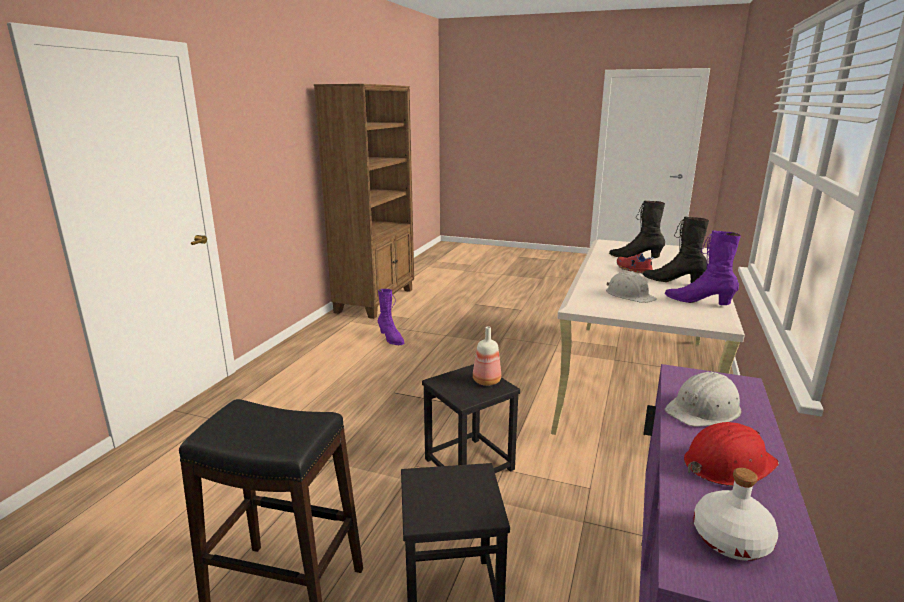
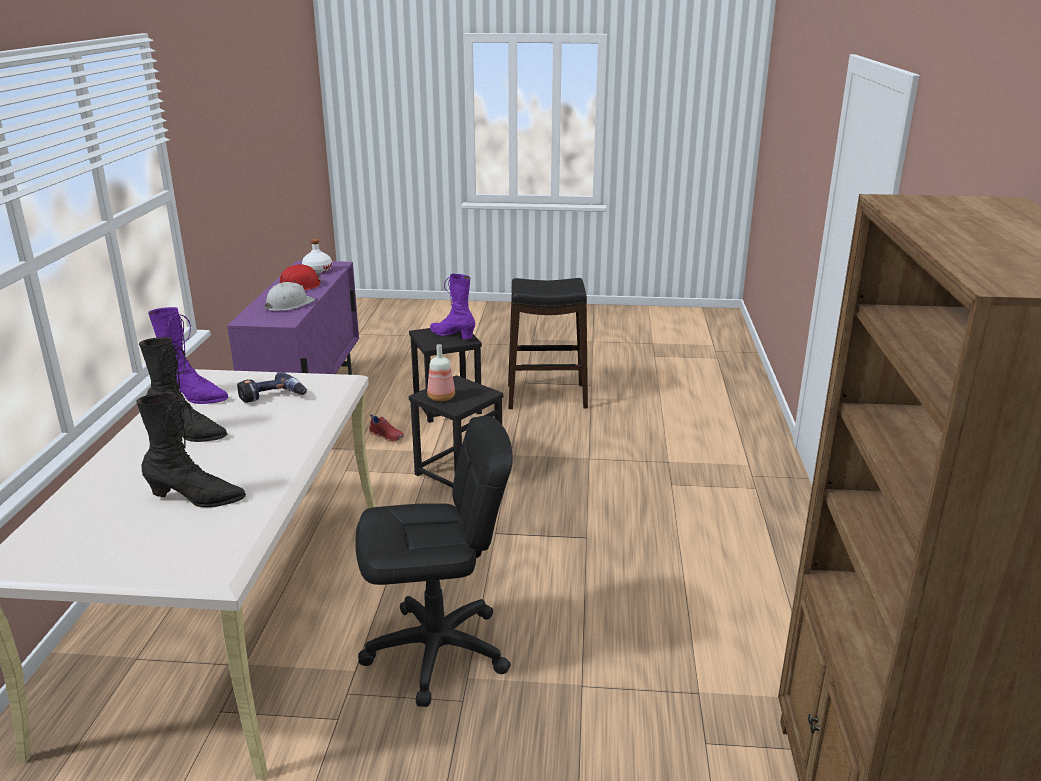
camera: 165 degrees right, 5 degrees up
(391, 339) = (680, 652): purple boot -> purple boot (452, 335)
(511, 352) = (437, 651): none -> black office chair
(629, 295) = (273, 398): white hard hat -> power drill
(633, 270) = (229, 456): red shoe -> red shoe (387, 436)

